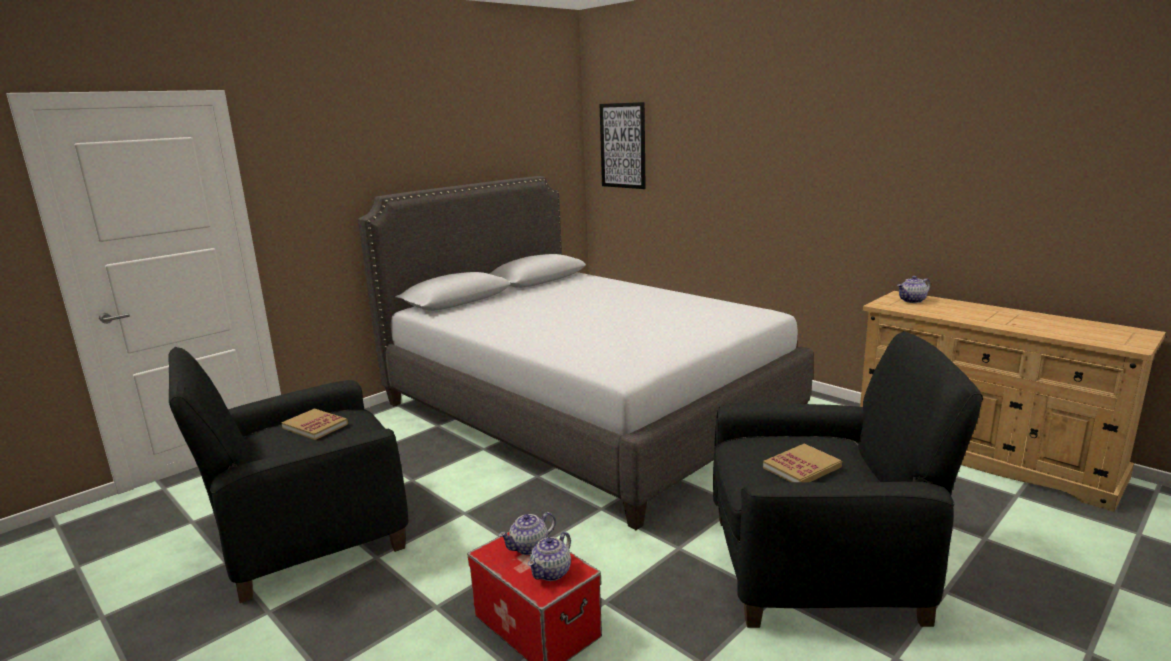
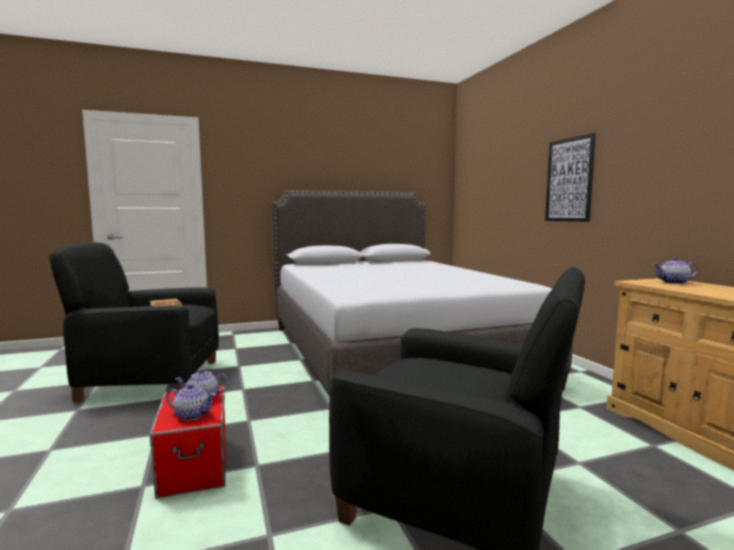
camera: 25 degrees right, 10 degrees down
(552, 572) = (192, 415): teapot -> teapot turned 135 degrees counterclockwise
(623, 146) = (475, 173): picture -> picture (569, 180)
(802, 468) = (429, 380): book -> none

